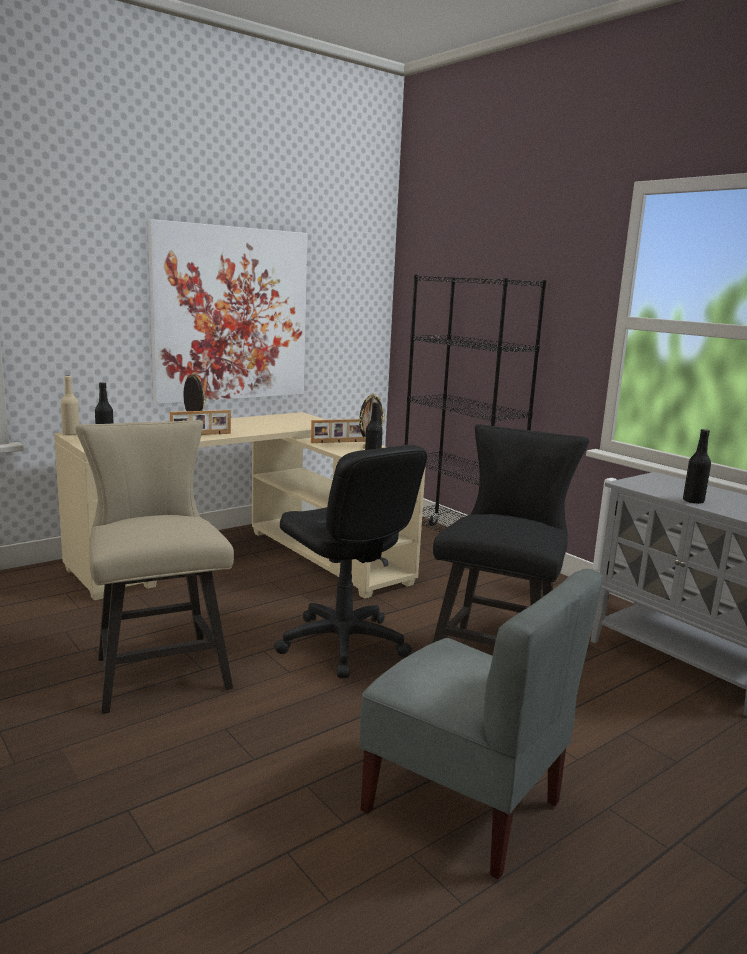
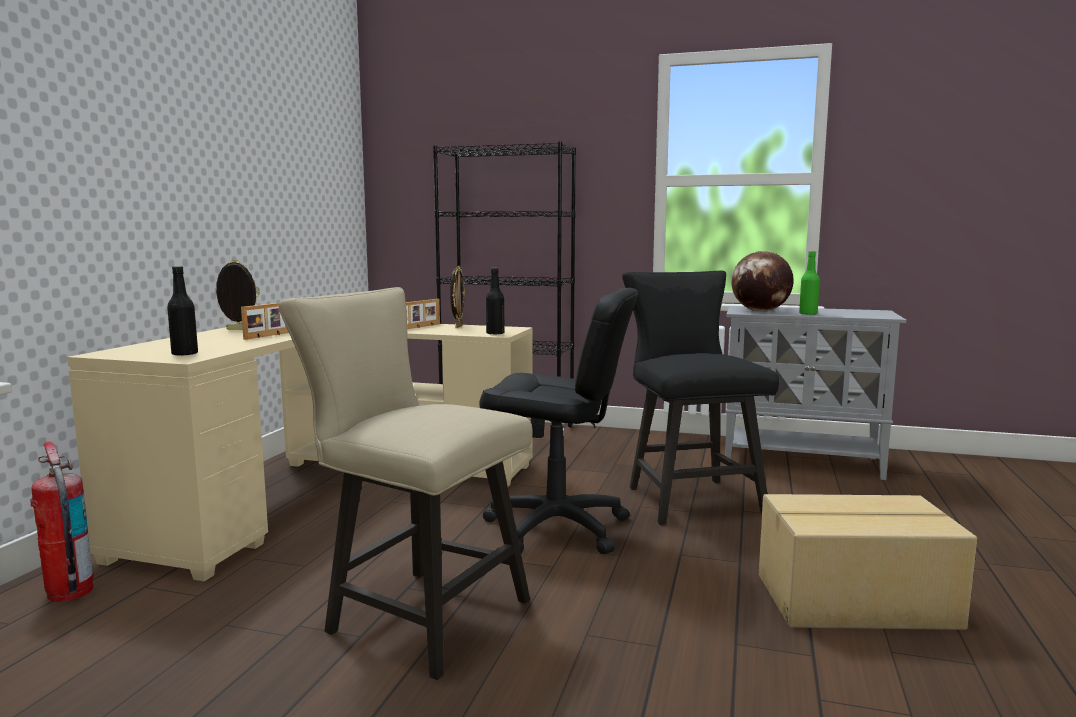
camera: 35 degrees left, 5 degrees down
(33, 583) = (69, 592): none -> fire extinguisher
(71, 434) = (100, 354): beige bottle -> none
(231, 314) = (232, 192): picture -> none
(464, 806) = (857, 602): grey chair -> cardboard box
(653, 486) = (760, 311): none -> globe
(693, 501) = (808, 314): black bottle -> green bottle

